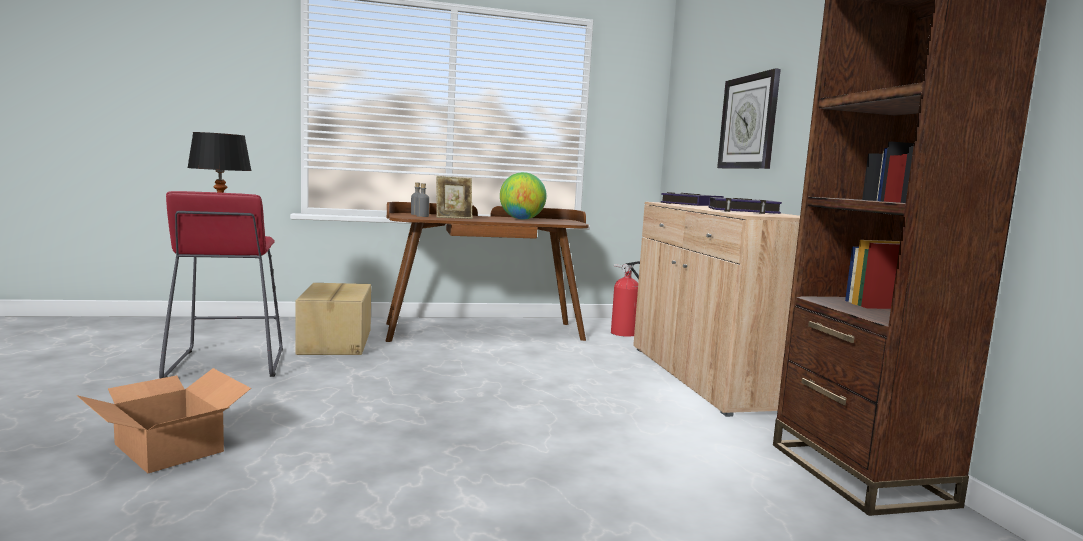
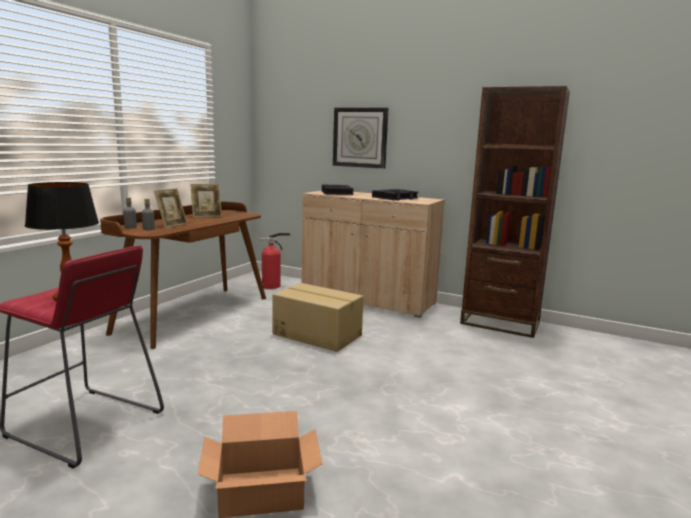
camera: 50 degrees left, 5 degrees up
(337, 342) = (115, 365): cardboard box -> cardboard box (317, 334)
(522, 219) = (206, 216): globe -> picture frame

